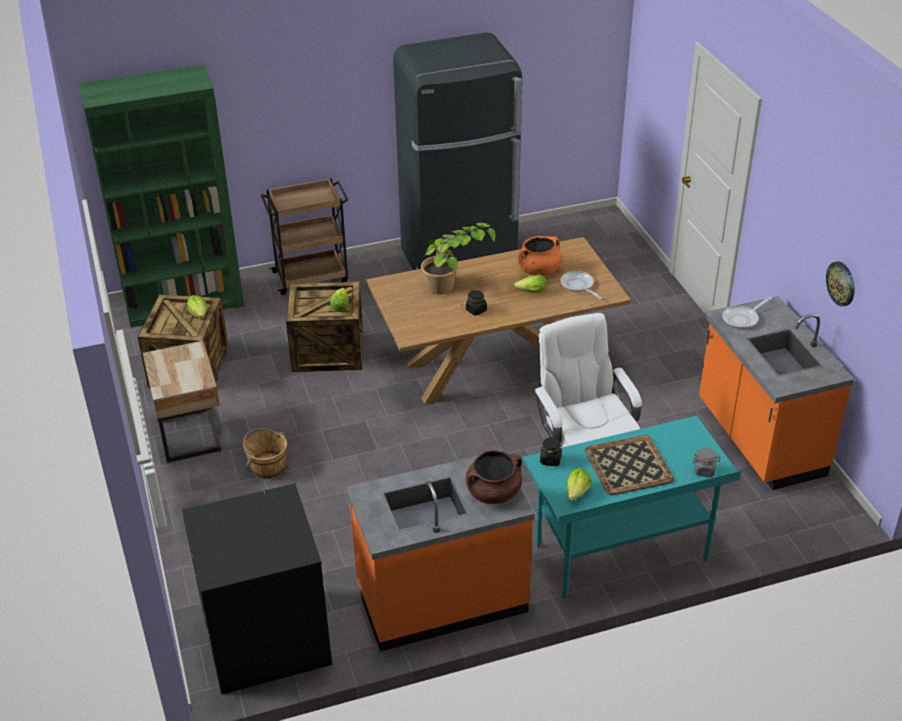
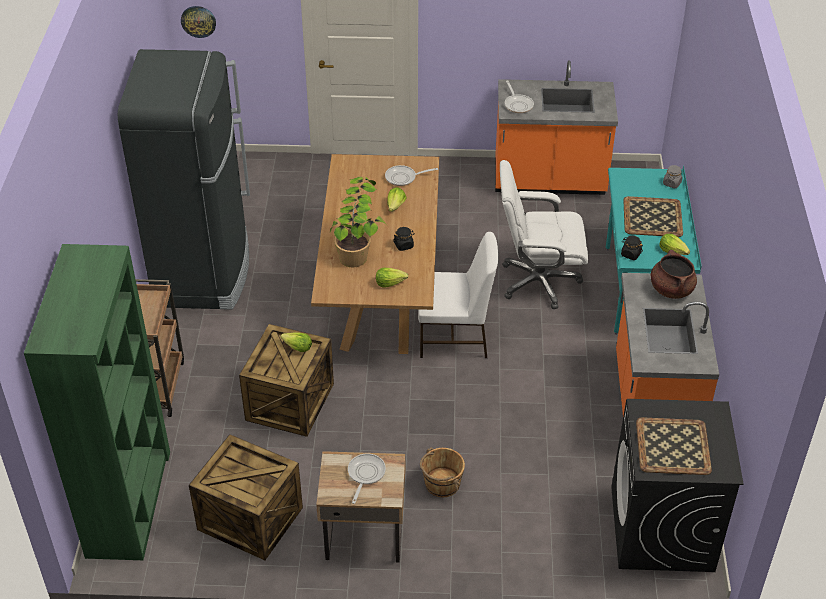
camera: 70 degrees left, 5 degrees up
(183, 370) = (365, 475): none -> frying pan
(199, 314) = (243, 458): lettuce -> lettuce (390, 282)
(236, 529) = (673, 447): none -> tray
(464, 428) = (455, 337): none -> white chair
(538, 270) = (366, 193): orange cooking pot -> none
(841, 283) = (572, 28): wall clock -> wall clock (198, 21)

